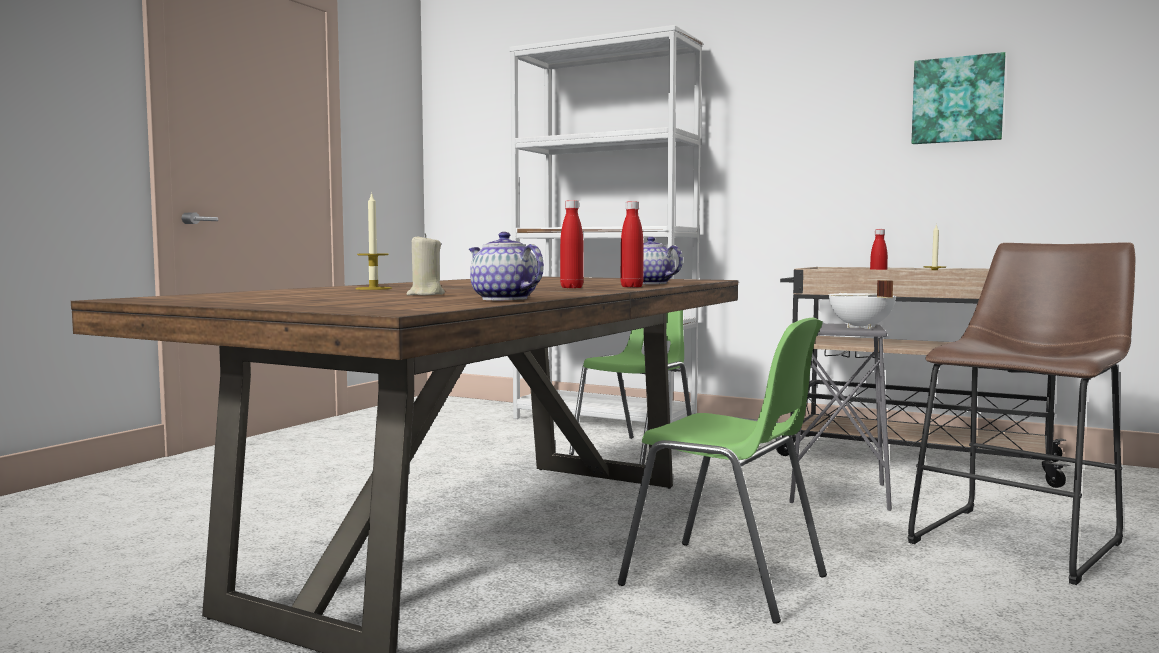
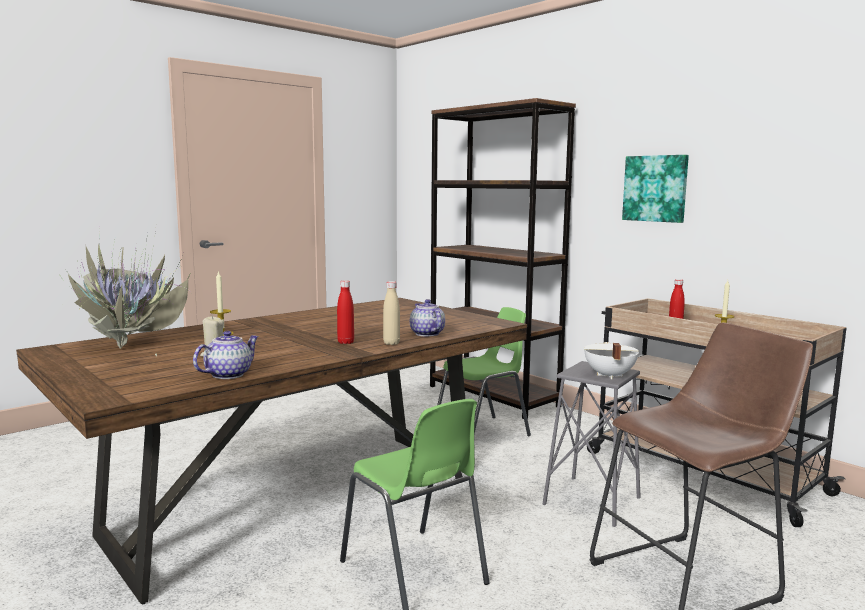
camera: 20 degrees right, 5 degrees up
(270, 295) = (132, 346): none -> potted plant
(502, 299) = (228, 374): teapot -> teapot turned 60 degrees clockwise
(604, 420) = (493, 396): white bookcase -> brown bookcase
(631, 287) = (391, 343): red bottle -> beige bottle
(957, 100) = (775, 163): picture -> picture (655, 188)

